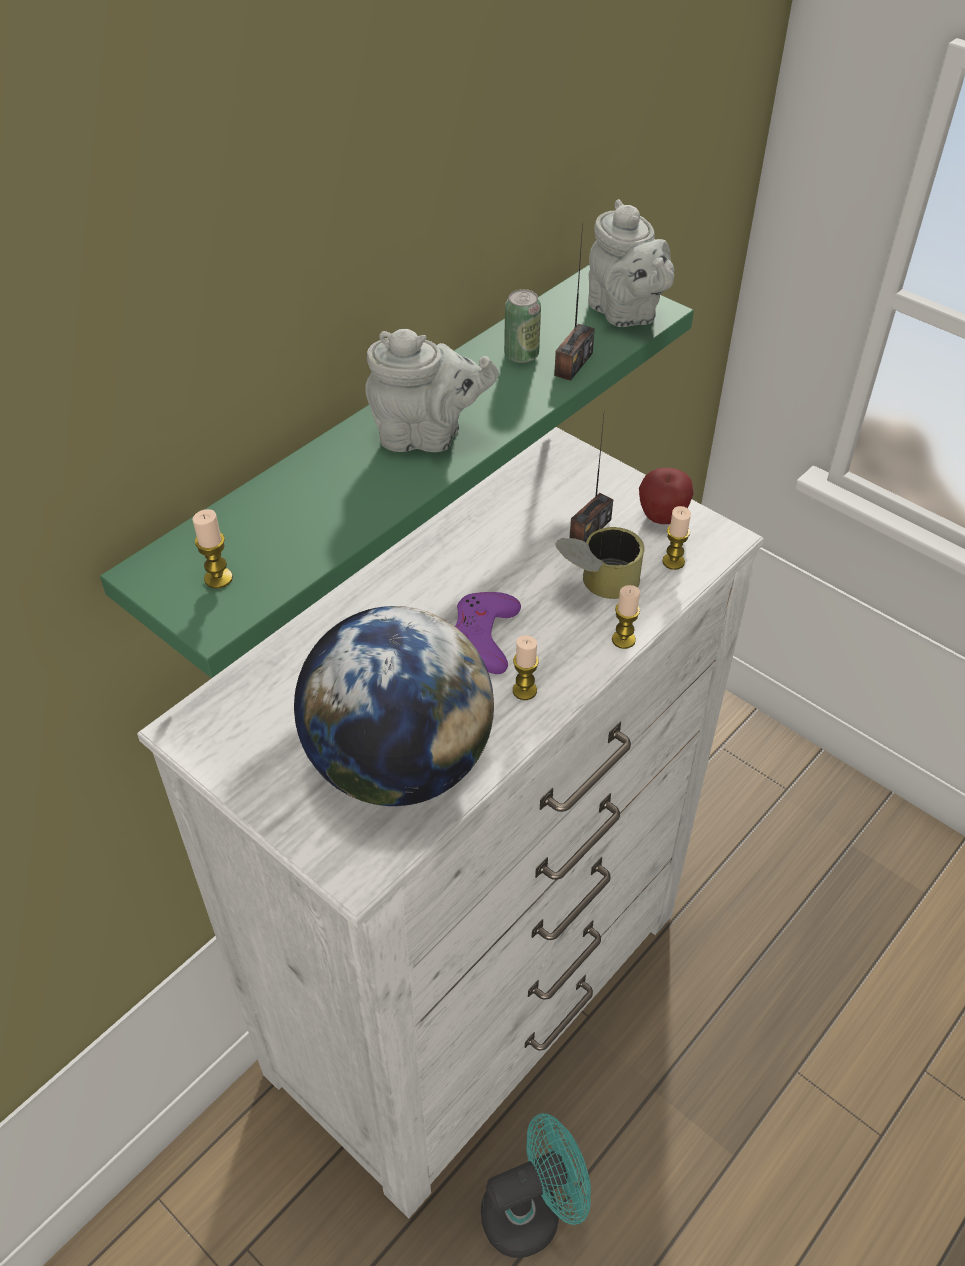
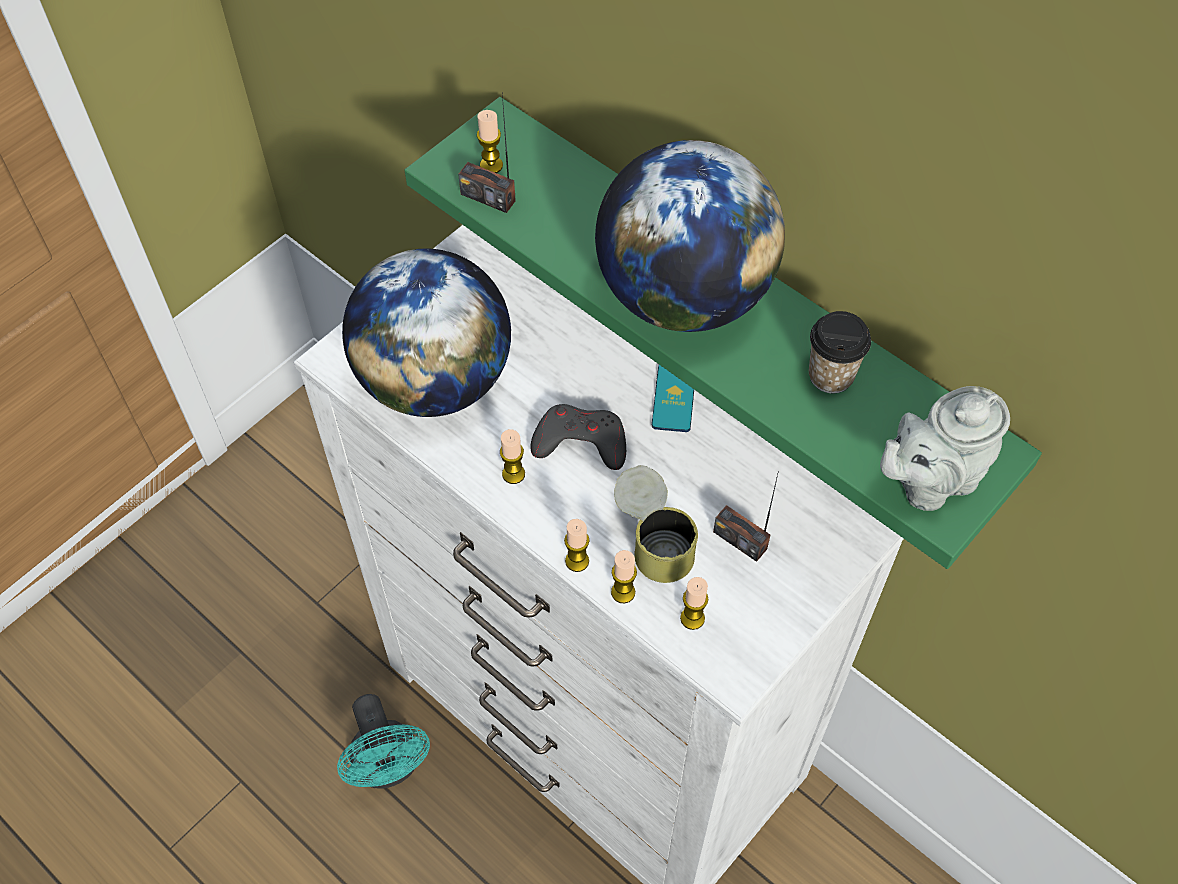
camera: 90 degrees right, 10 degrees up
(427, 436) = (683, 296): grey teapot -> globe
(430, 568) = (674, 397): none -> phone
(483, 637) = (580, 442): purple game controller -> grey game controller
(521, 355) = (831, 375): can -> cup
(573, 364) = (819, 423): radio -> radio (488, 197)
(653, 607) = (623, 592): none -> candle
(662, 517) = (764, 613): apple -> none

